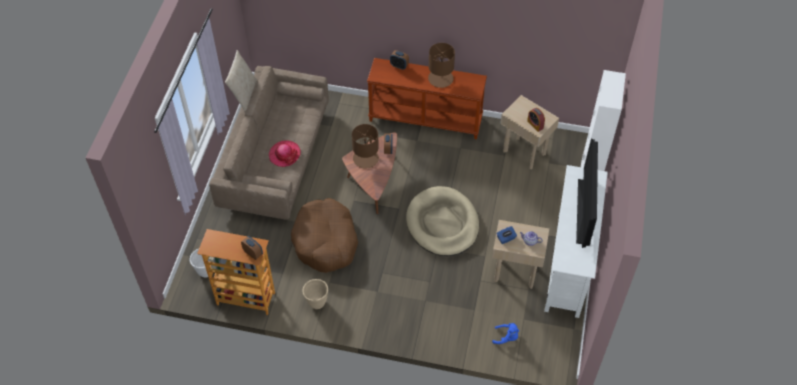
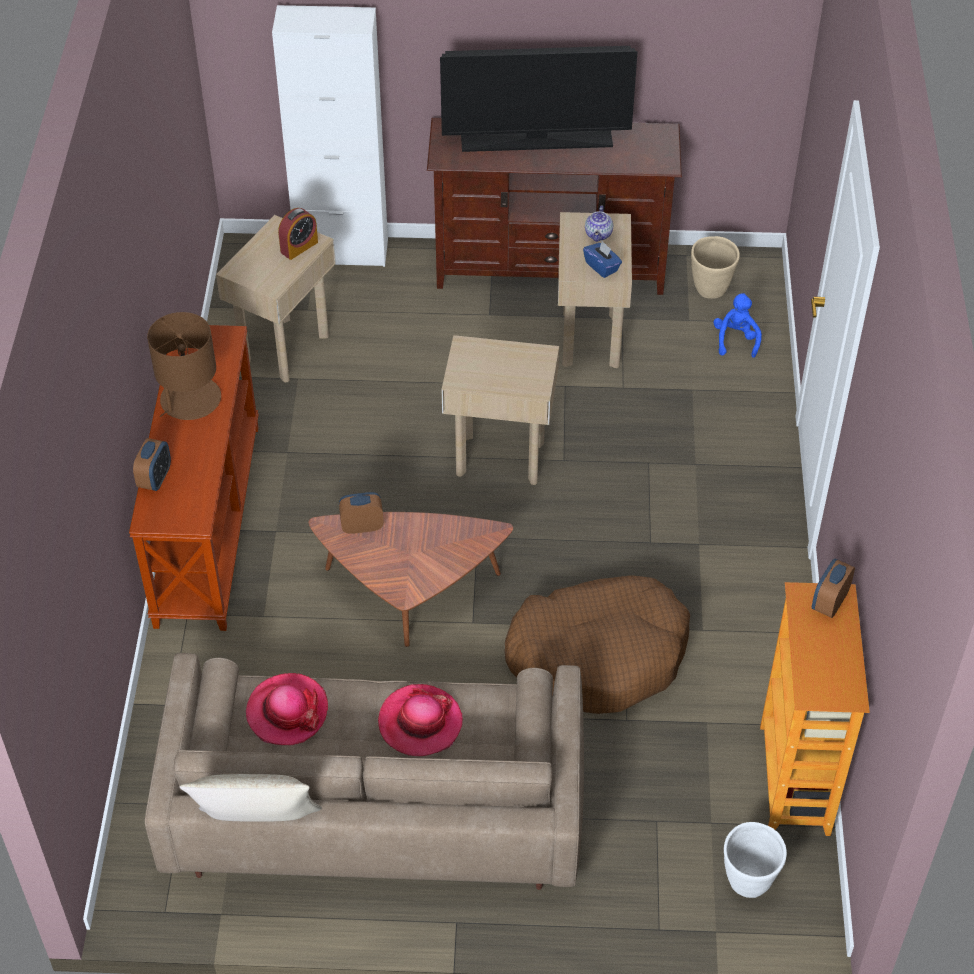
camera: 100 degrees left, 5 degrees down
(301, 116) = (287, 711): none -> hat
(317, 303) = (760, 643): beige planter -> beige planter (710, 290)
(366, 158) = (397, 563): brown table lamp -> none
(442, 224) = (500, 459): beige dog bed -> beige side table
(569, 265) = (551, 268): white tv stand -> brown tv stand

